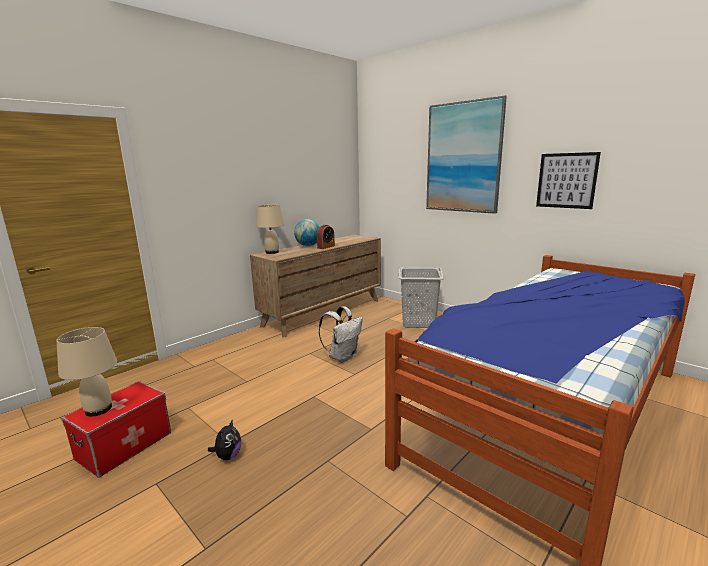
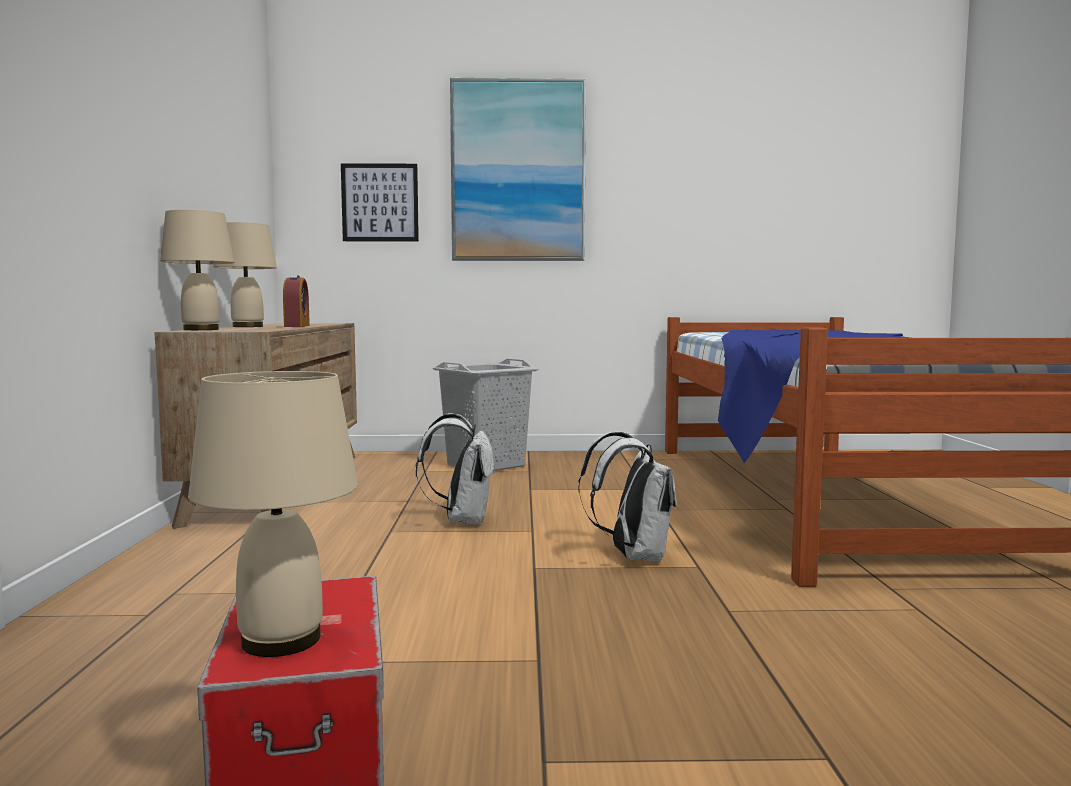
camera: 45 degrees left, 10 degrees down
(228, 456) = (580, 671): plush toy -> none
(308, 246) = (248, 326): globe -> beige table lamp
(359, 408) = (633, 556): none -> white backpack
(566, 180) = (682, 208): picture -> picture (380, 202)

